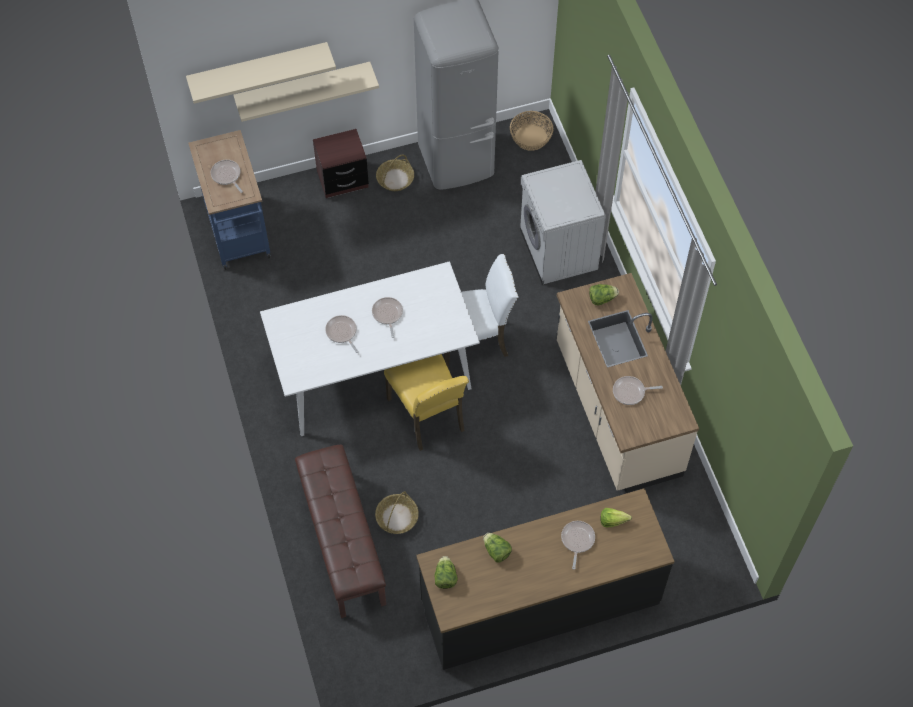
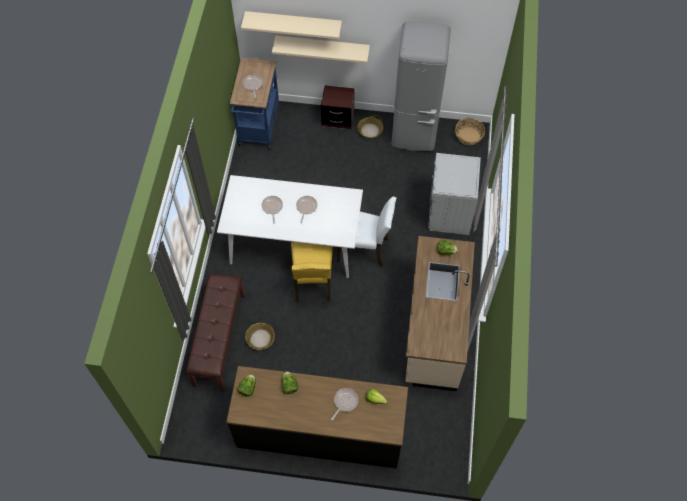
camera: 25 degrees right, 0 degrees up
(631, 392) = (433, 319): frying pan -> none

